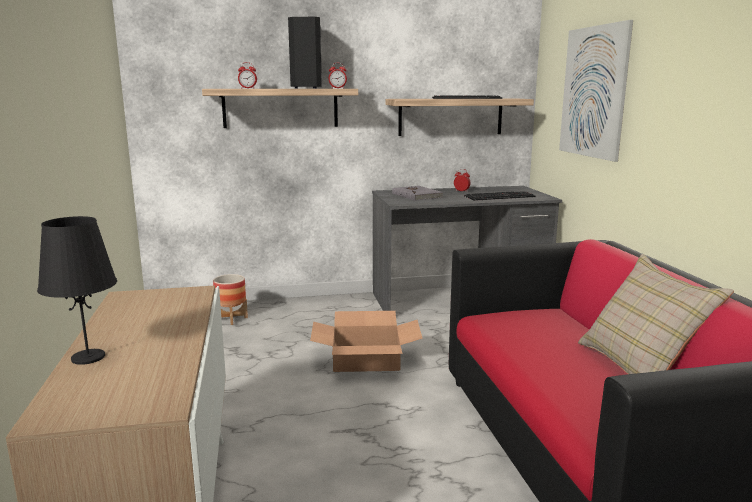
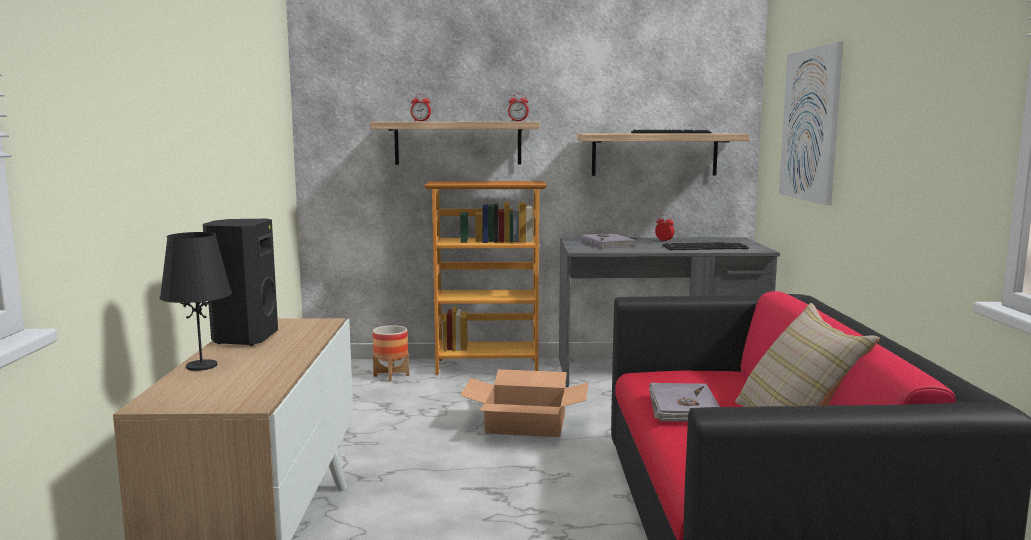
camera: 10 degrees right, 5 degrees down
(305, 88) = (483, 121): black speaker -> black speaker (243, 338)
(314, 304) = (487, 366): none -> bookcase
(536, 351) = (682, 407): none -> grey book

